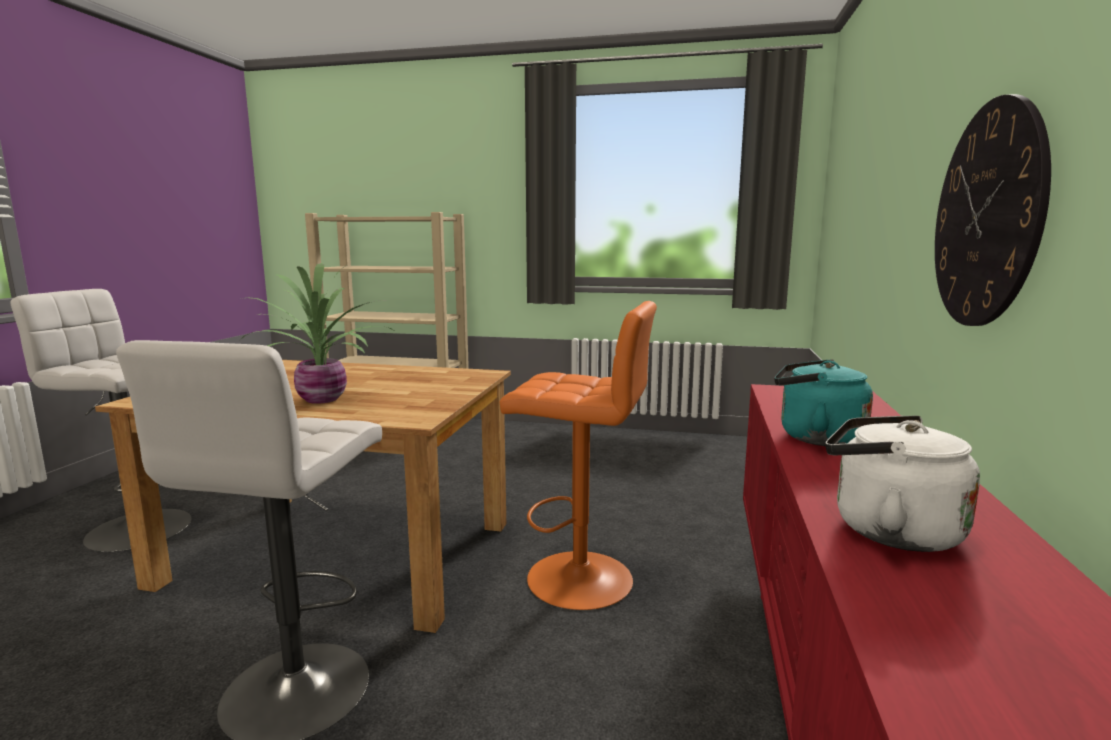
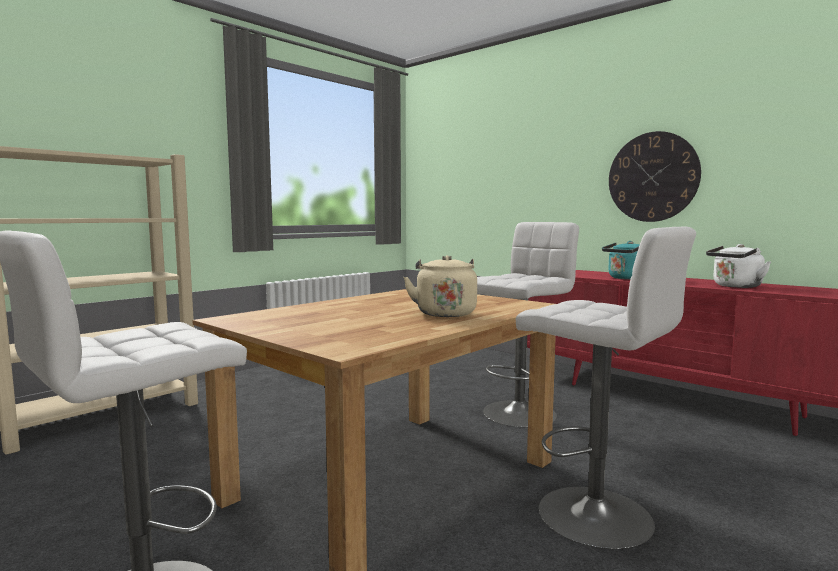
camera: 60 degrees left, 5 degrees down
(325, 399) = (444, 313): potted plant -> beige kettle
(580, 580) = (520, 413): orange stool -> white stool

